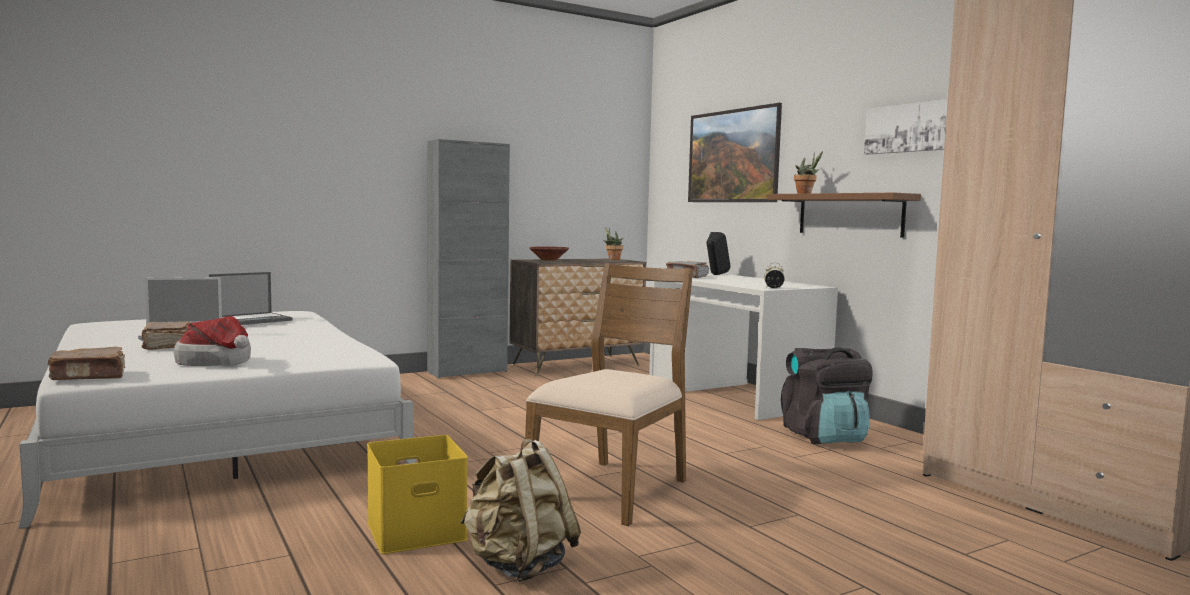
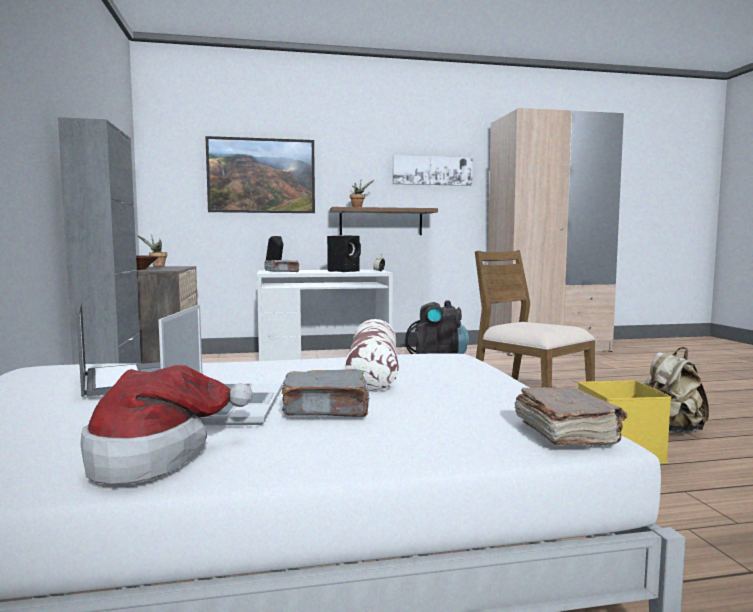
camera: 70 degrees left, 0 degrees up
(166, 345) = (327, 410): brown book -> grey book
(217, 362) = (463, 390): hat -> hat (156, 456)
(288, 348) = (373, 372): none -> pillow
(742, 283) = (344, 271): none -> black speaker

